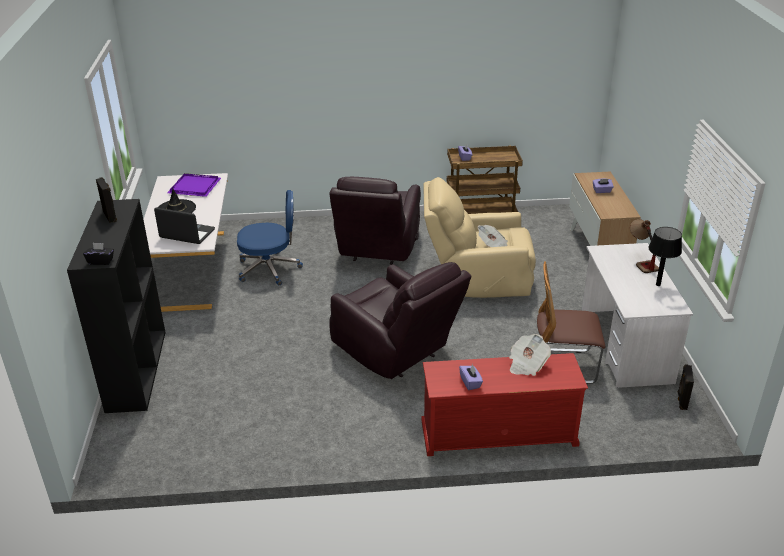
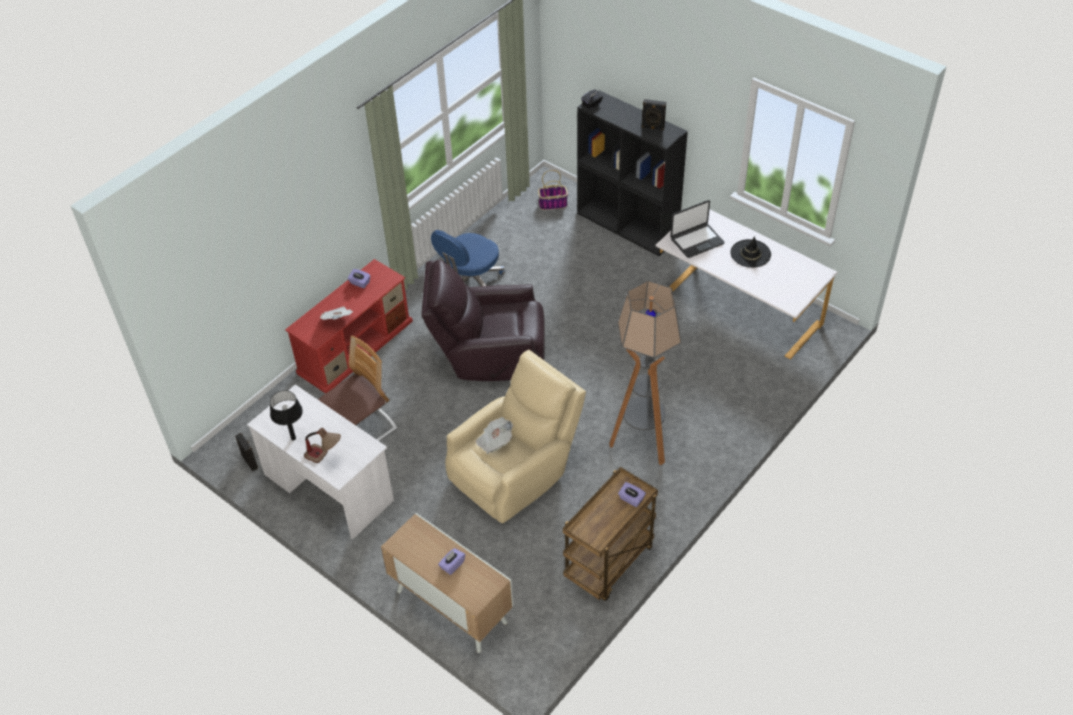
camera: 135 degrees right, 15 degrees up
(145, 436) = (553, 204): none -> basket
(193, 187) = (785, 282): purple tray -> none
(270, 269) = (688, 354): blue office chair -> blue office chair (470, 282)
(377, 249) = (642, 442): brown armchair -> floor lamp

